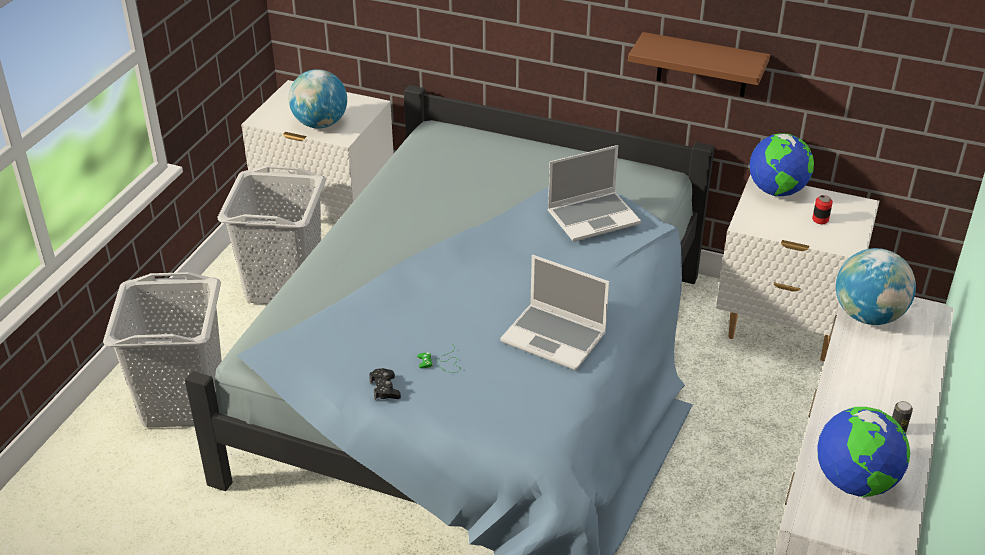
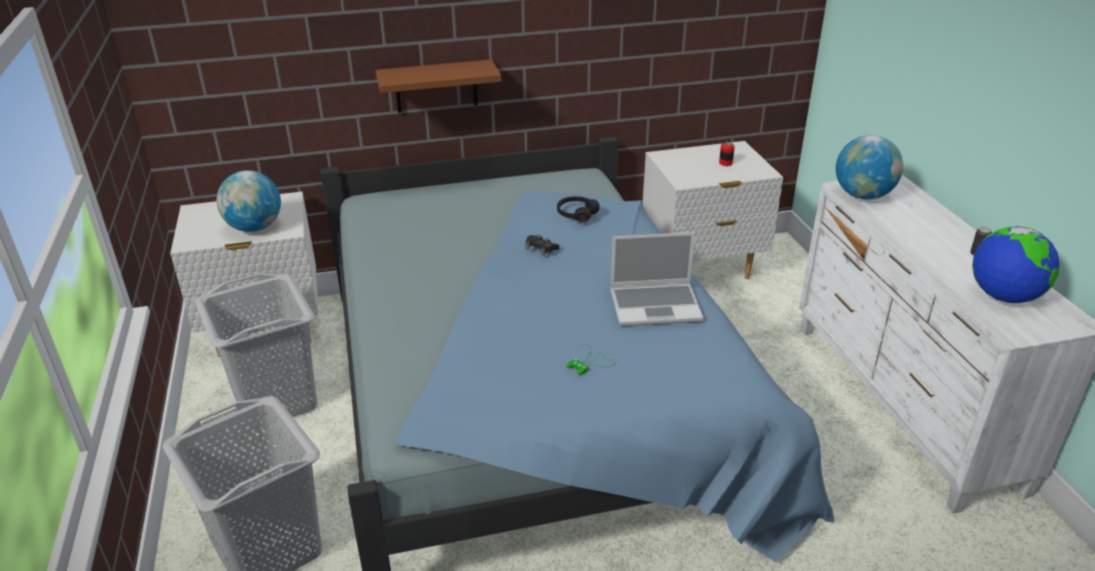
camera: 35 degrees left, 5 degrees down
(385, 389) = (570, 405): black game controller -> black game controller (541, 248)
(594, 217) = (576, 214): laptop -> black headphones
(702, 65) = (596, 67): brown shelf -> brown shelf (436, 86)
(777, 191) = (676, 156): globe -> none

